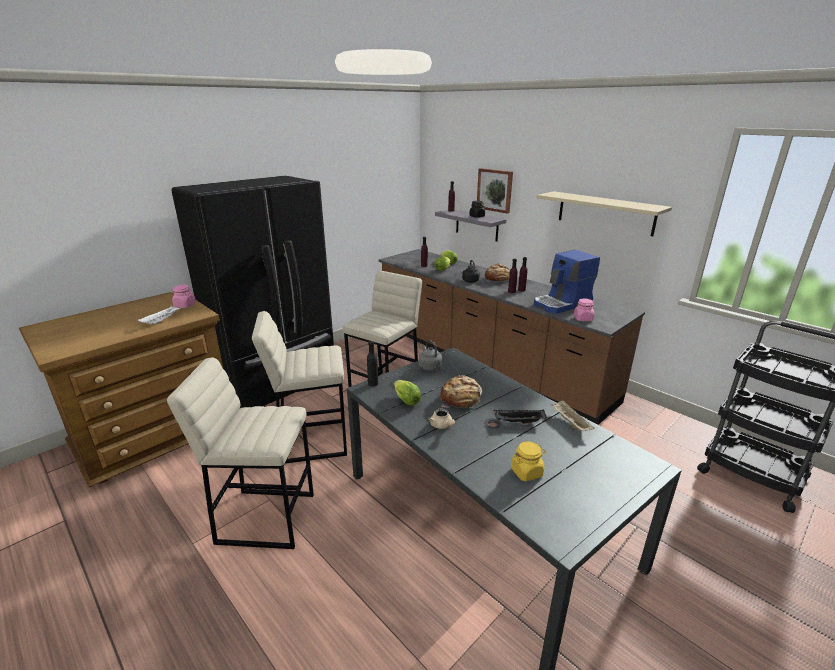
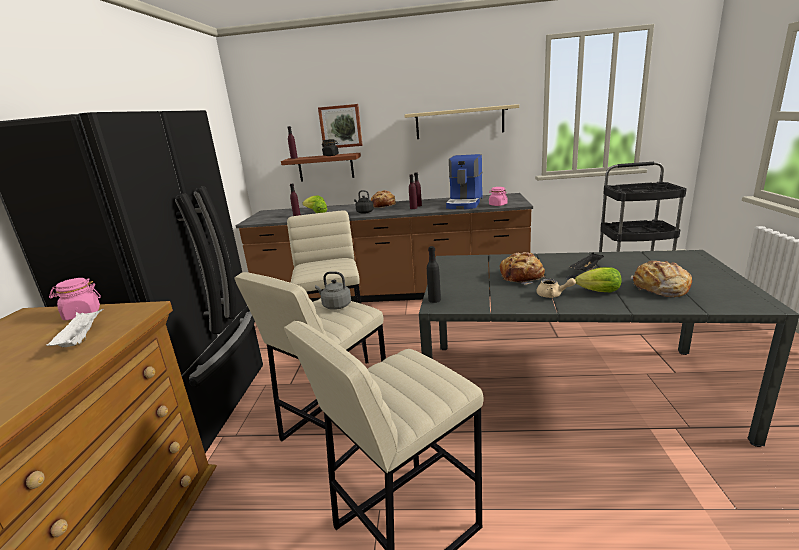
camera: 40 degrees left, 5 degrees down
(405, 400) = (487, 296): lettuce -> lettuce (596, 292)
(429, 366) = (450, 271): grey kettle -> grey kettle (335, 306)
(476, 225) = (326, 167): grey shelf -> brown shelf
(526, 472) = (659, 288): yellow jar -> bread
(570, 423) = (609, 257): beige tray -> none

